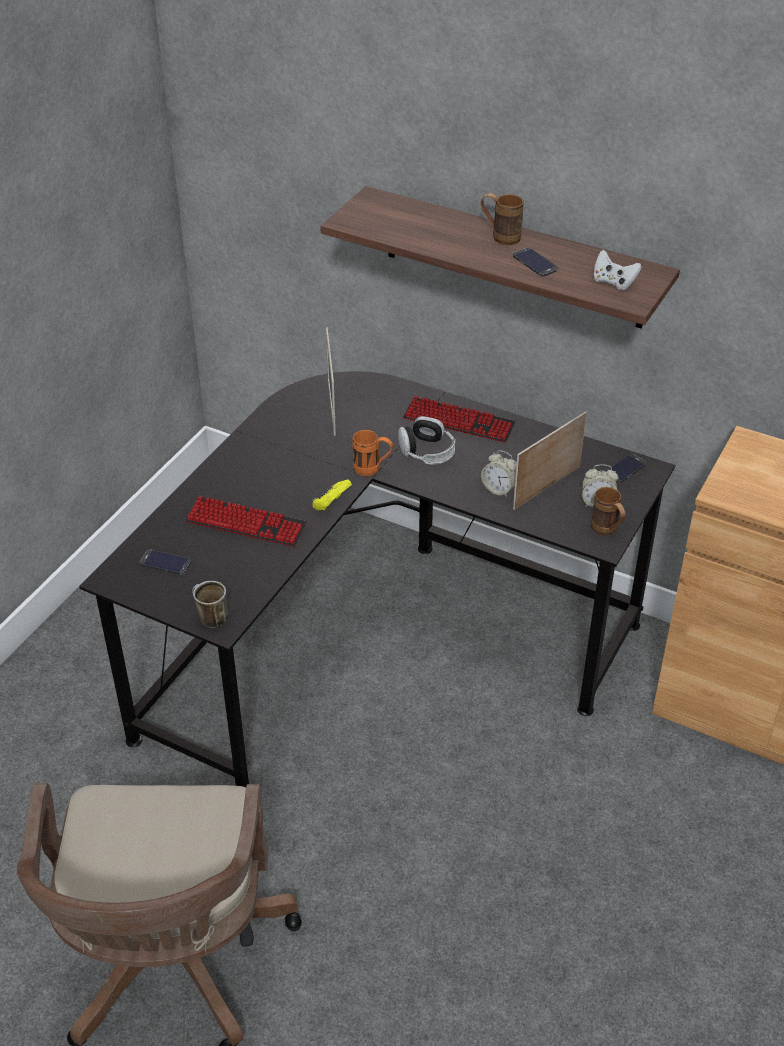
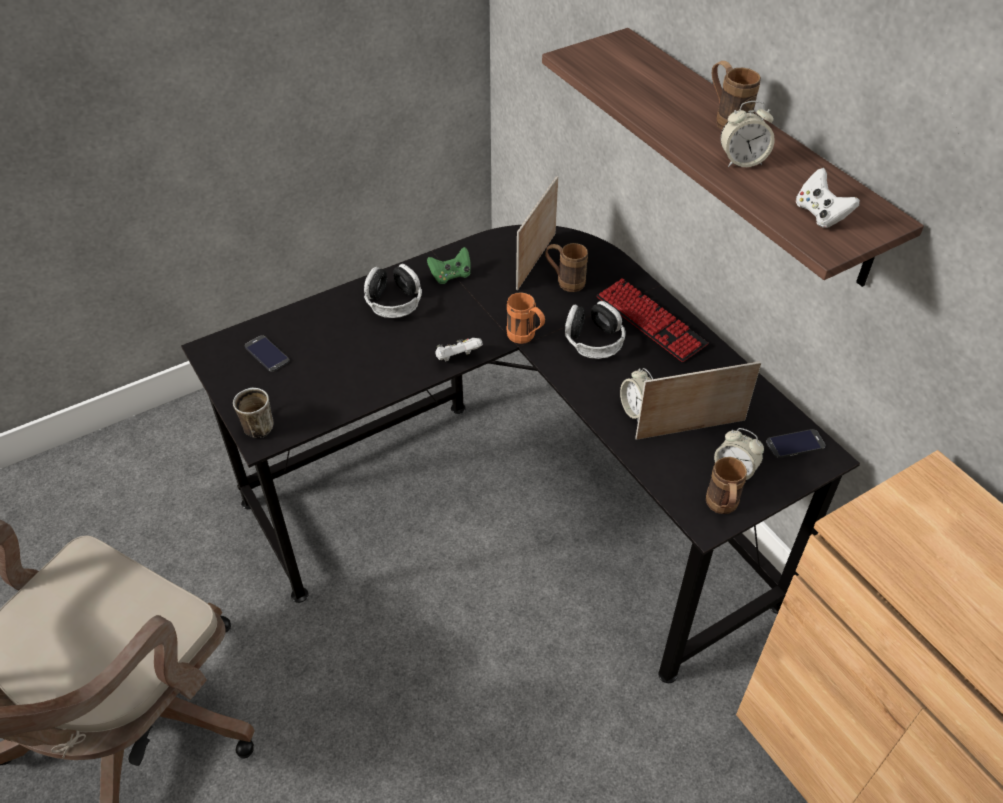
camera: 30 degrees right, 5 degrees up
(239, 481) = (394, 301): none -> headphones
(246, 523) = (366, 345): keyboard -> none
(270, 444) = (451, 276): none -> green game controller
(330, 505) = (457, 358): yellow game controller -> white game controller
(368, 416) = (565, 282): none -> brown mug
(535, 262) = (742, 161): phone -> alarm clock

